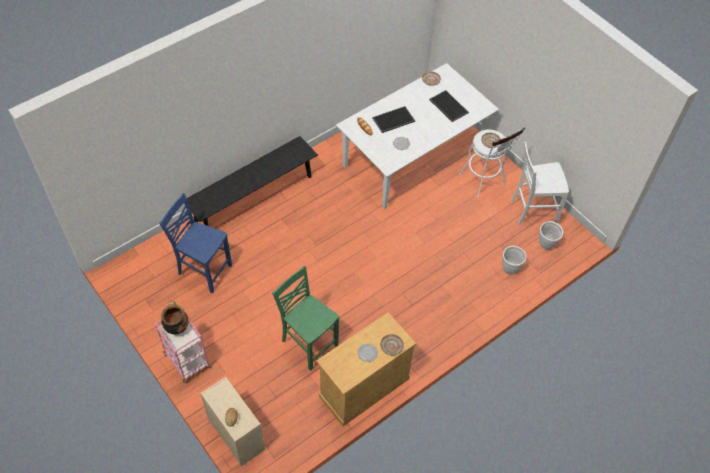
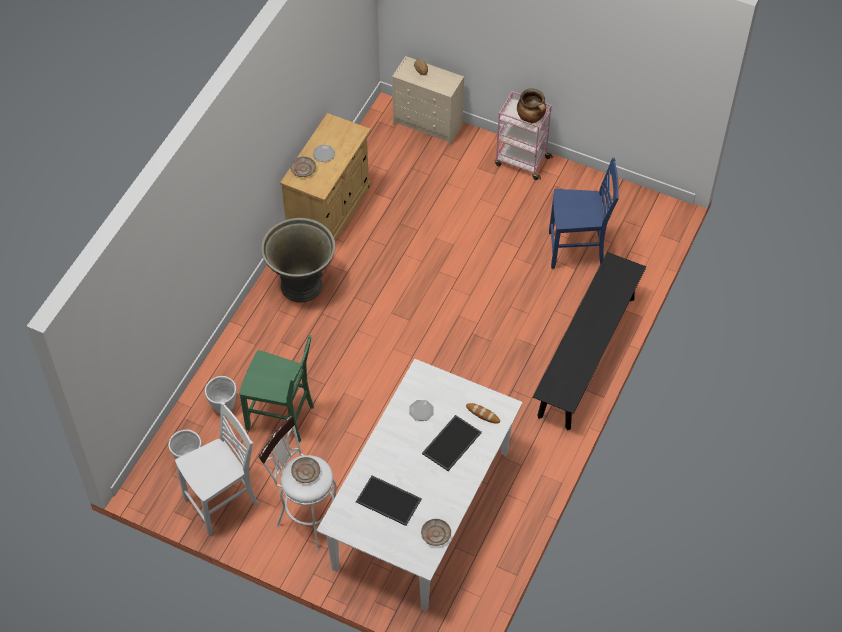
camera: 155 degrees right, 0 degrees up
(308, 343) = (412, 228): green chair -> green chair (281, 417)
(415, 333) = (302, 285): none -> grey planter

